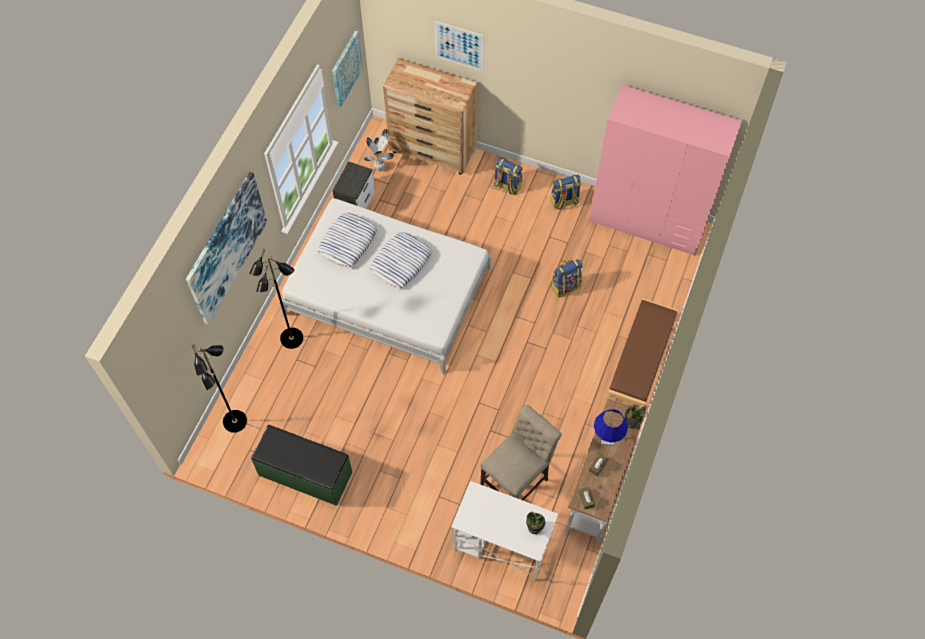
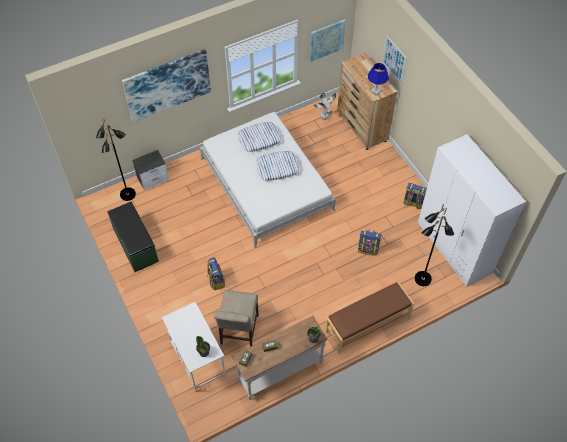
camera: 40 degrees right, 5 degrees down
(292, 339) = (194, 174): black floor lamp -> black floor lamp (422, 279)
(356, 202) = (294, 127): nightstand -> nightstand (153, 178)
(507, 186) = (387, 173): backpack -> backpack (216, 280)
(517, 480) = (238, 332): beige chair -> beige chair turned 105 degrees clockwise
(607, 438) = (290, 336): blue table lamp -> blue table lamp (376, 90)
(647, 223) = (454, 248): pink wardrobe -> white wardrobe

